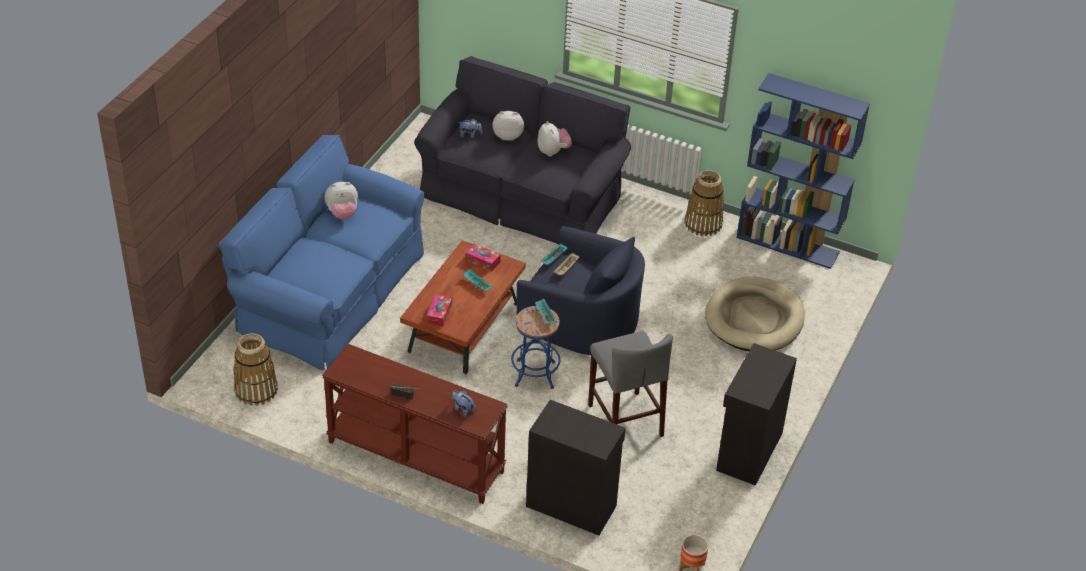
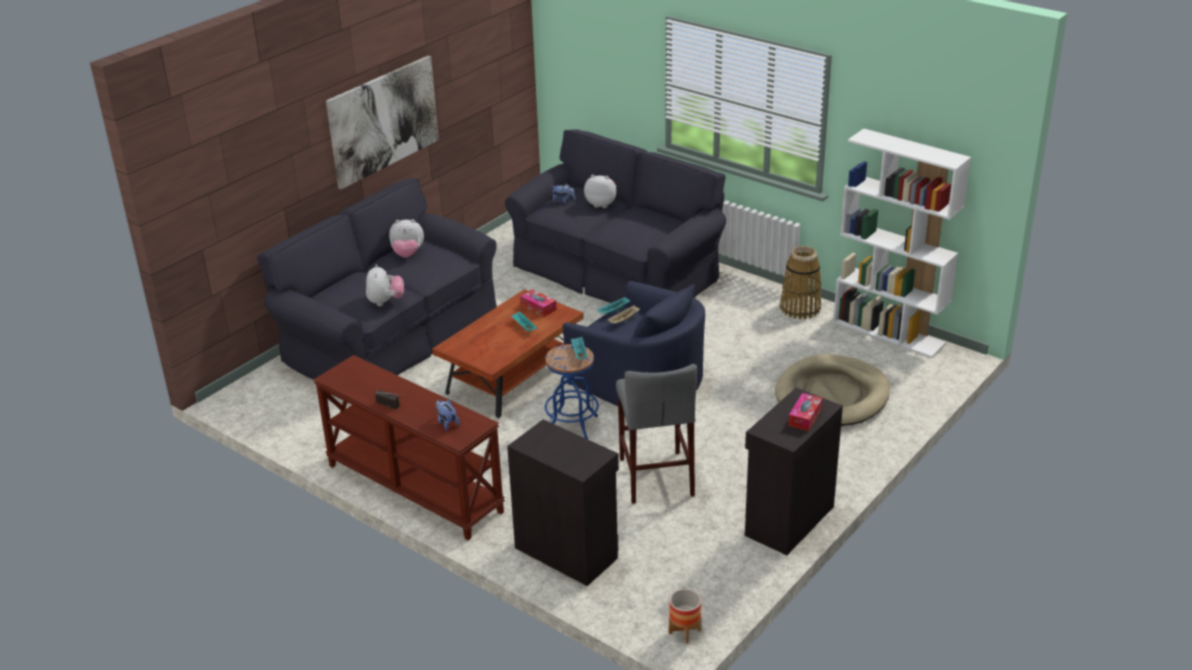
camera: 15 degrees right, 10 degrees down
(256, 390) = (278, 413): basket -> none
(307, 86) = (383, 120): none -> picture
(329, 292) = (389, 336): blue sofa -> black sofa
(439, 314) = (474, 348): tissue box -> tissue box (805, 417)
(553, 151) = (643, 219): plush toy -> plush toy (385, 302)
(788, 244) = (889, 333): blue bookcase -> white bookcase

